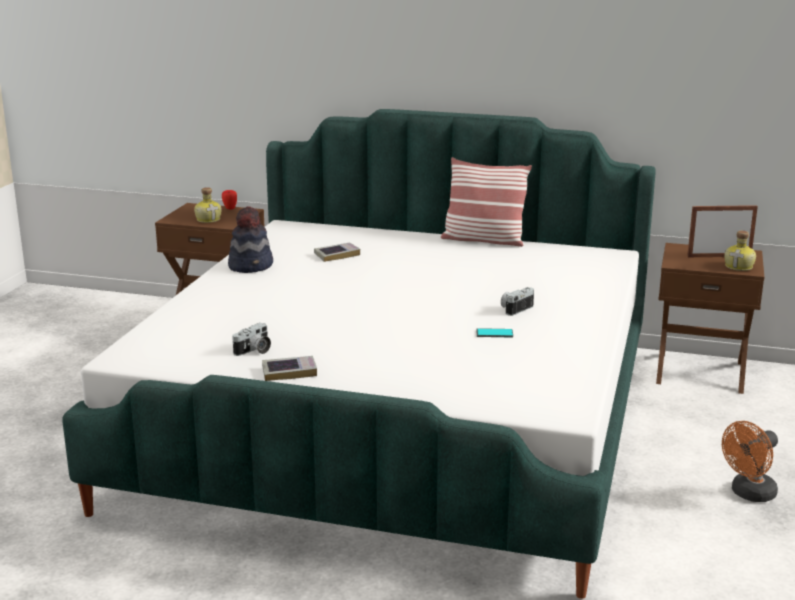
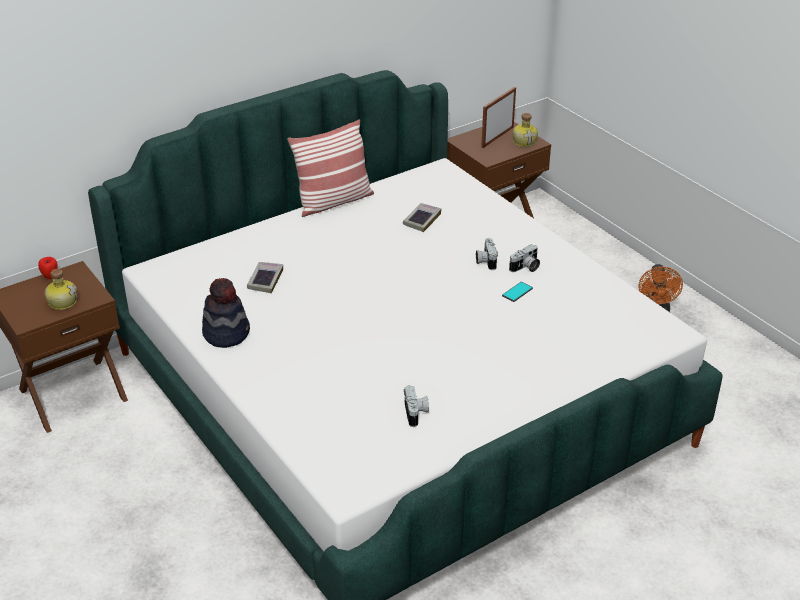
camera: 50 degrees left, 15 degrees up
(289, 372) = (477, 414): book -> book (422, 220)
(539, 325) = (525, 268): none -> camera

